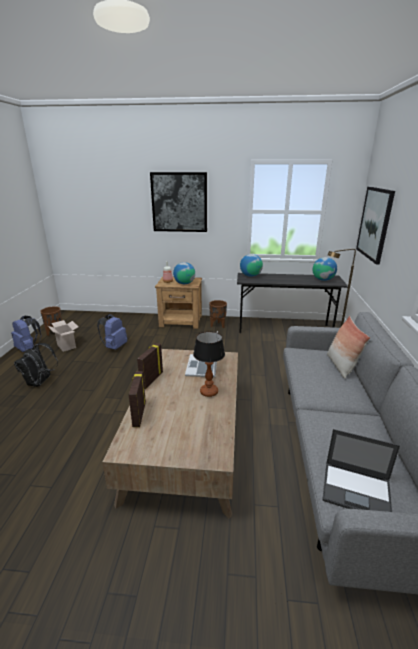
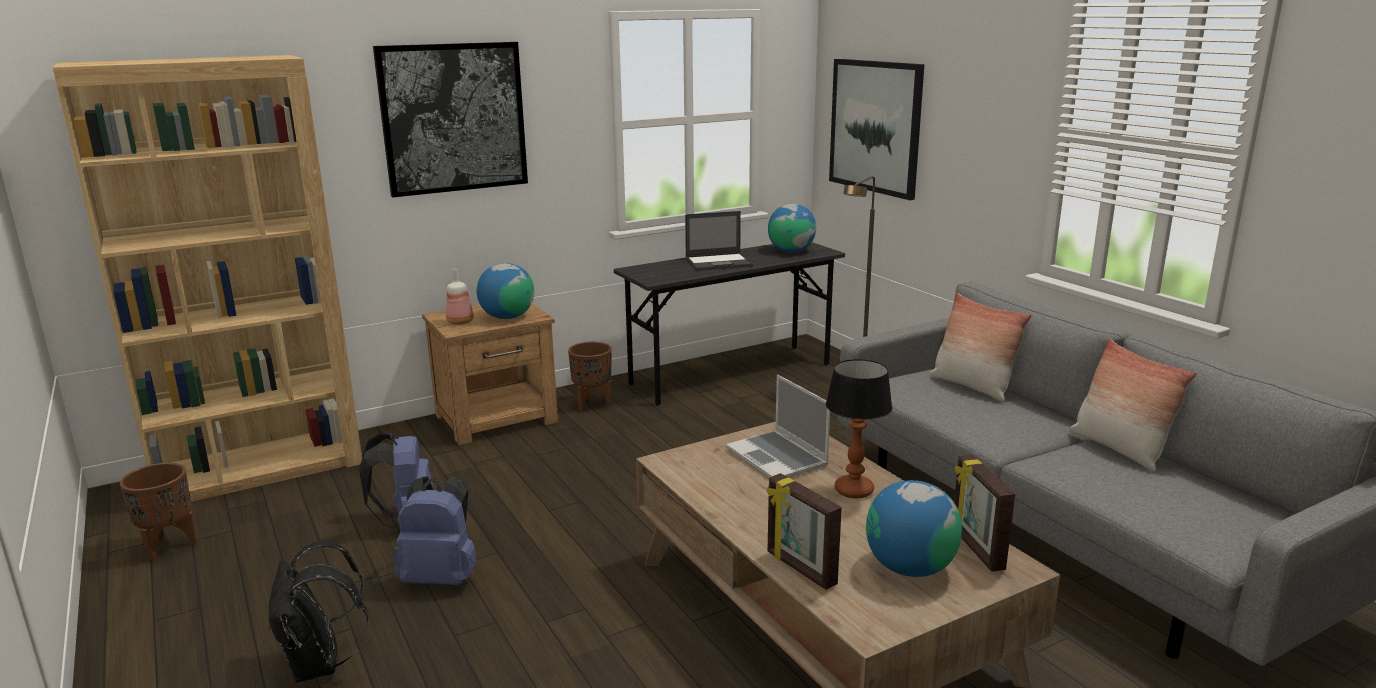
camera: 35 degrees left, 5 degrees down
(28, 349) = (143, 610): blue backpack -> blue backpack (442, 577)
(67, 346) = (265, 563): cardboard box -> none
(101, 317) = (260, 469): none -> brown bookcase
(151, 380) = (724, 511): picture frame -> picture frame (976, 549)
(250, 276) = (651, 269): globe -> globe (910, 567)
(357, 490) = (1209, 525): laptop -> laptop (719, 262)
(373, 426) = (1119, 449): none -> pillow

